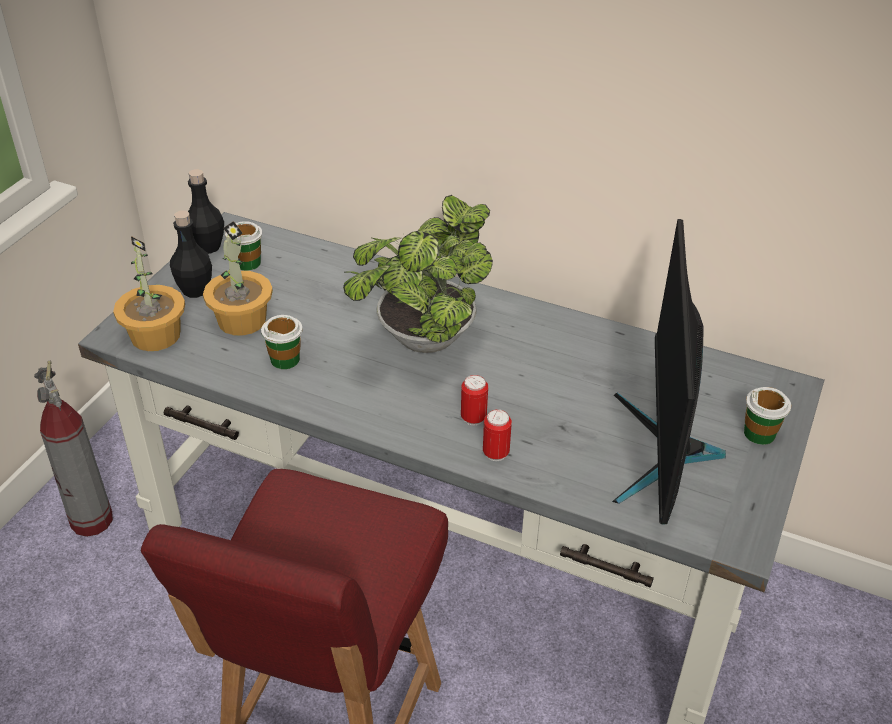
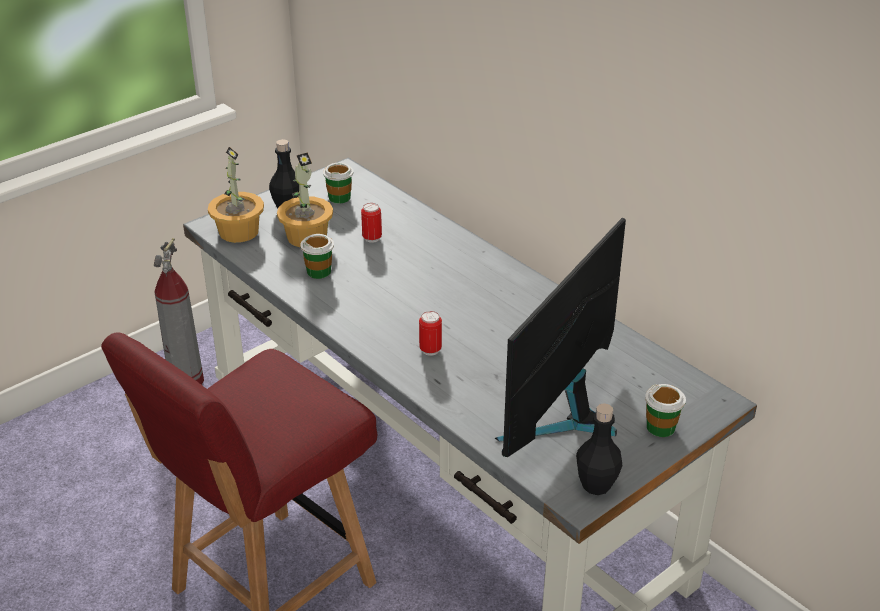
camera: 25 degrees right, 5 degrees down
(208, 247) = (318, 179): black bottle -> black bottle (596, 485)
(421, 342) = (431, 286): potted plant -> none
(495, 453) = (429, 379): can -> can (372, 238)

